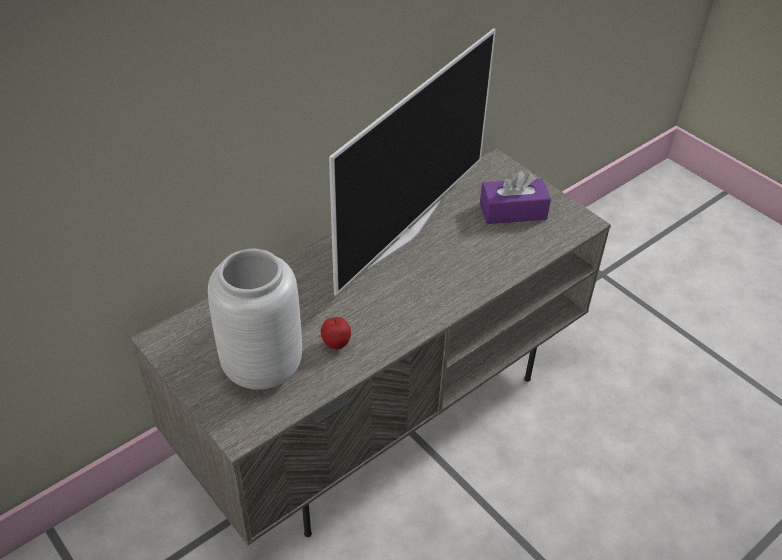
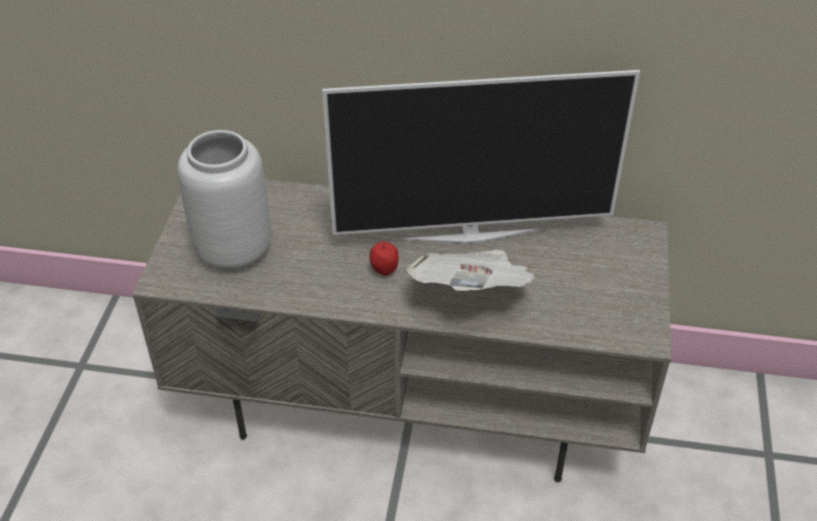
camera: 50 degrees right, 0 degrees up
(336, 345) = (299, 274): apple -> apple (384, 271)
(460, 269) = (471, 293): none -> newspaper
(513, 211) = (593, 282): purple tissue box -> none

